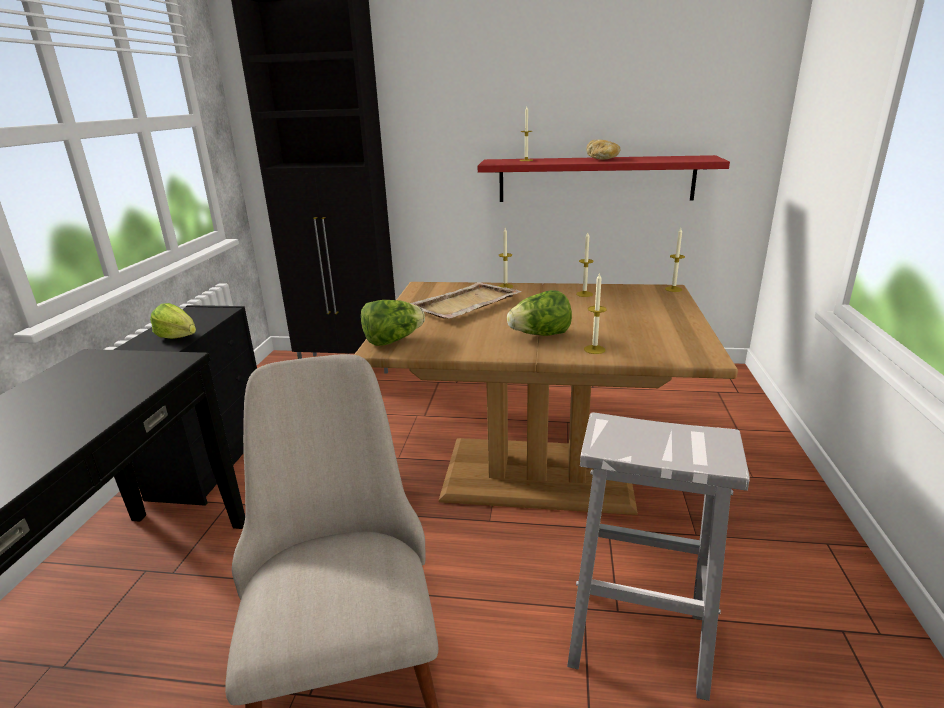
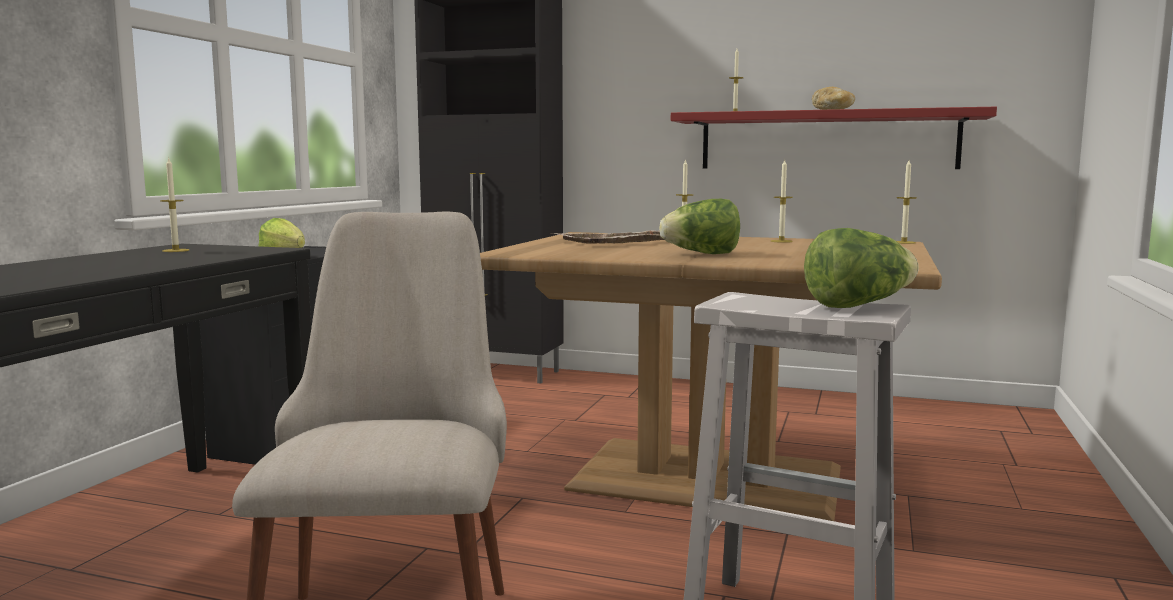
camera: 10 degrees right, 15 degrees down
(392, 340) = (520, 251): lettuce -> lettuce (858, 305)
(594, 349) = (762, 261): candle -> candle (175, 250)

